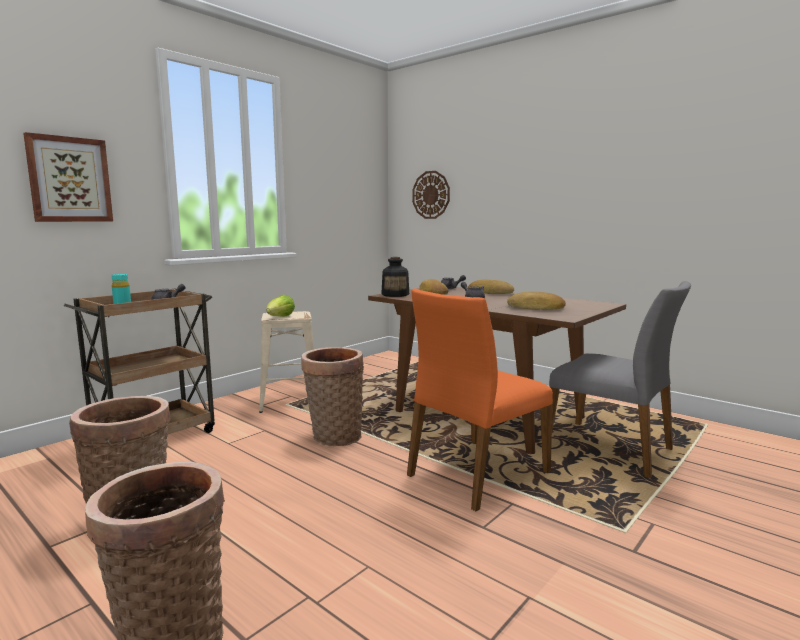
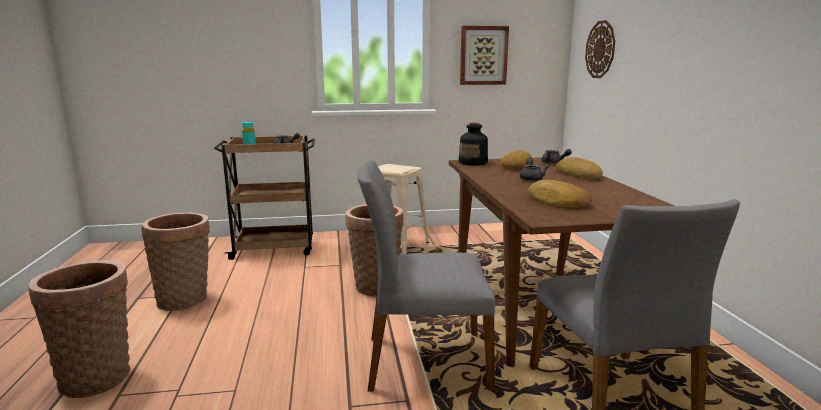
camera: 40 degrees right, 5 degrees up
(69, 180) = (240, 49): picture -> picture (483, 55)
(280, 317) = (383, 170): lettuce -> none
(475, 473) = (425, 361): orange chair -> grey chair

